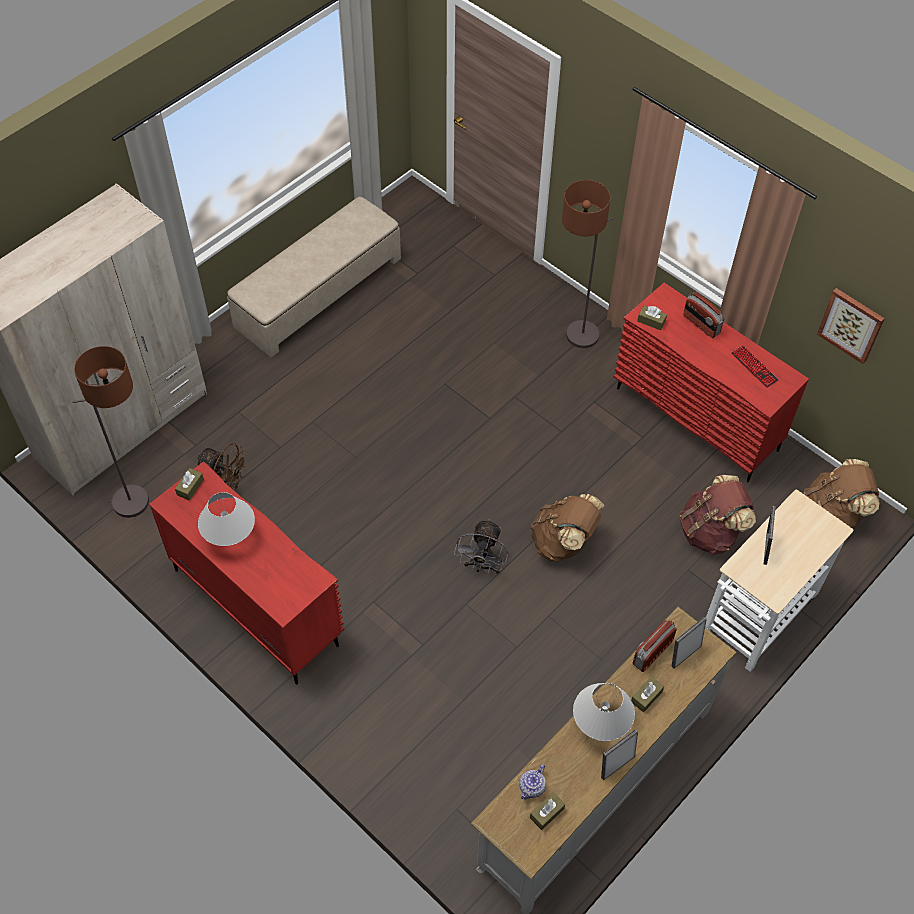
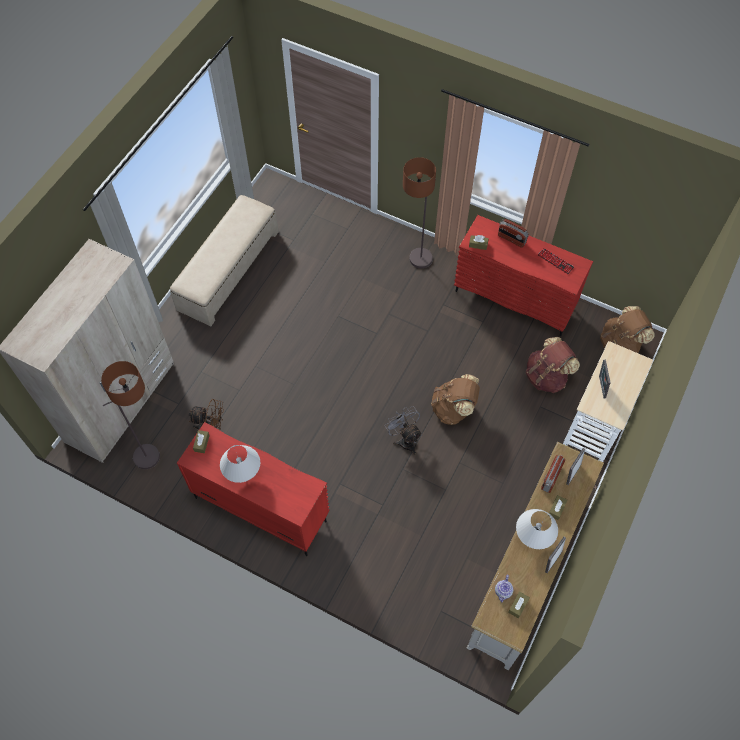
camera: 15 degrees left, 5 degrees up
(482, 566) = (405, 439): grey fan -> grey fan turned 150 degrees clockwise
(851, 325) = (618, 221): picture -> none

